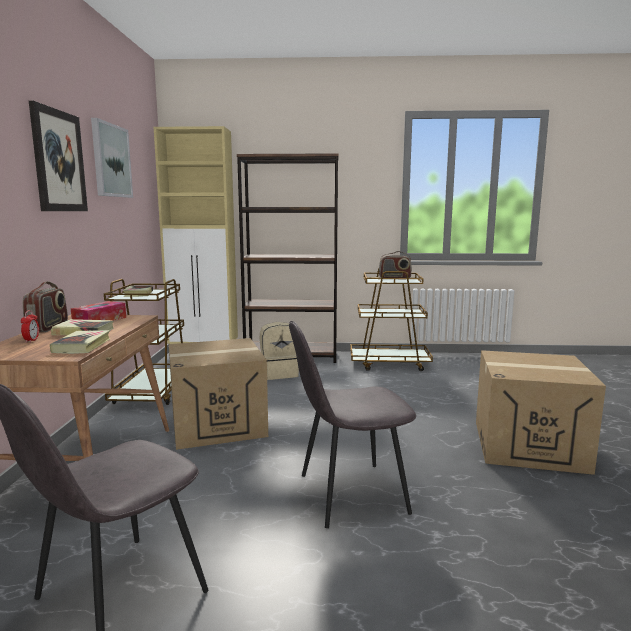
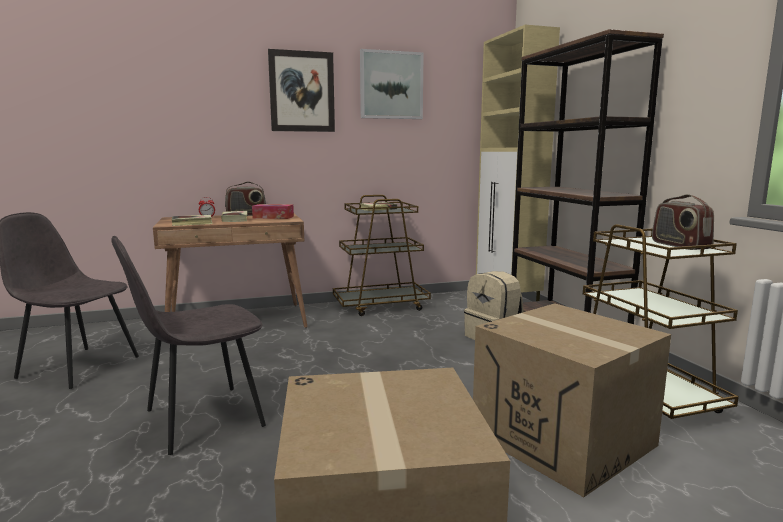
camera: 70 degrees right, 0 degrees up
(218, 424) = (331, 340): cardboard box -> cardboard box (563, 439)
(349, 494) = (200, 419): grey chair -> grey chair turned 90 degrees counterclockwise

